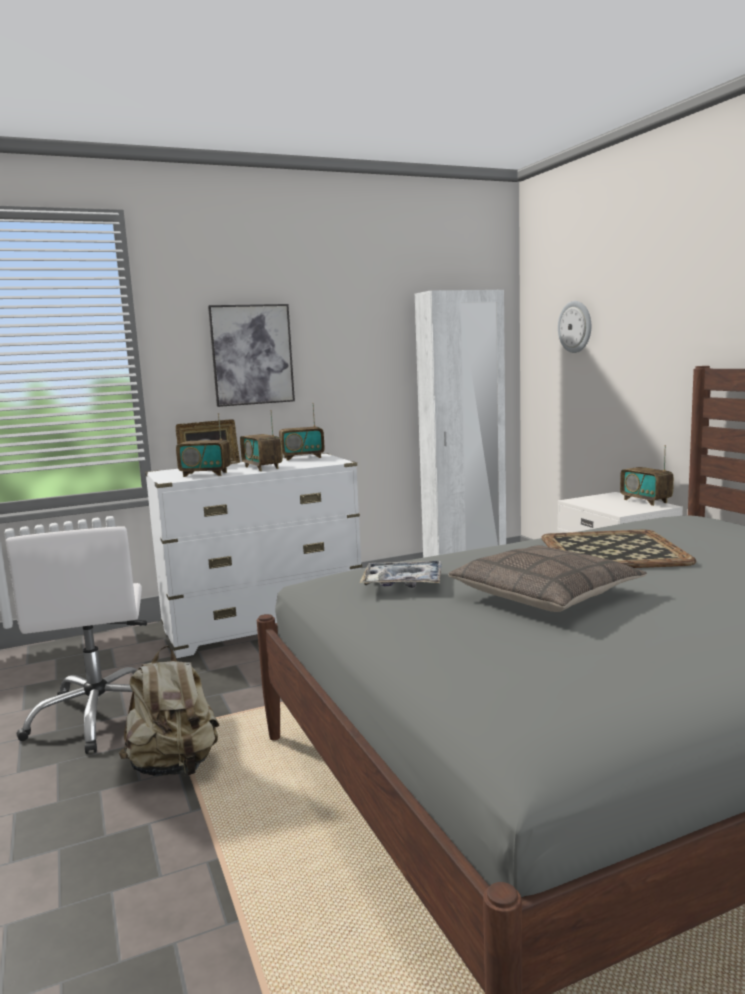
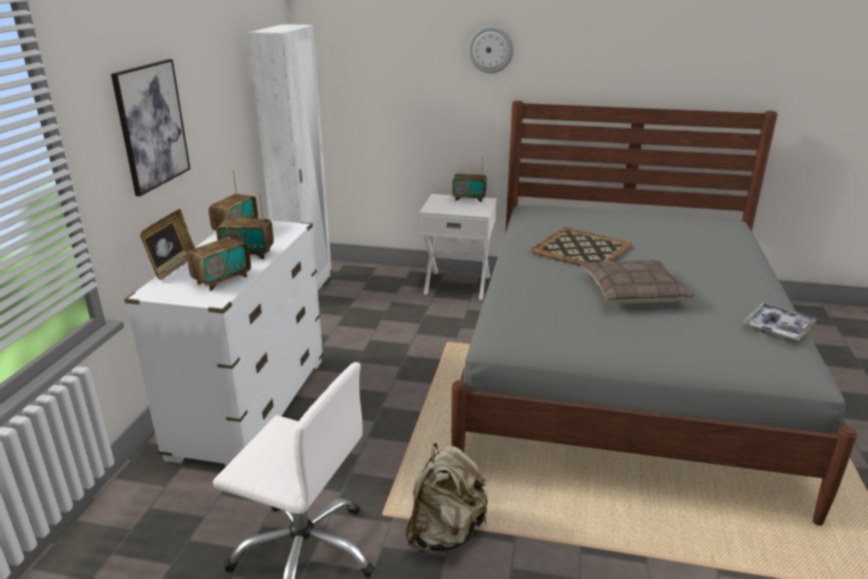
camera: 55 degrees left, 15 degrees up
(403, 582) = (559, 316): tray -> tray (778, 328)
(575, 327) = (374, 59): wall clock -> wall clock (491, 49)

